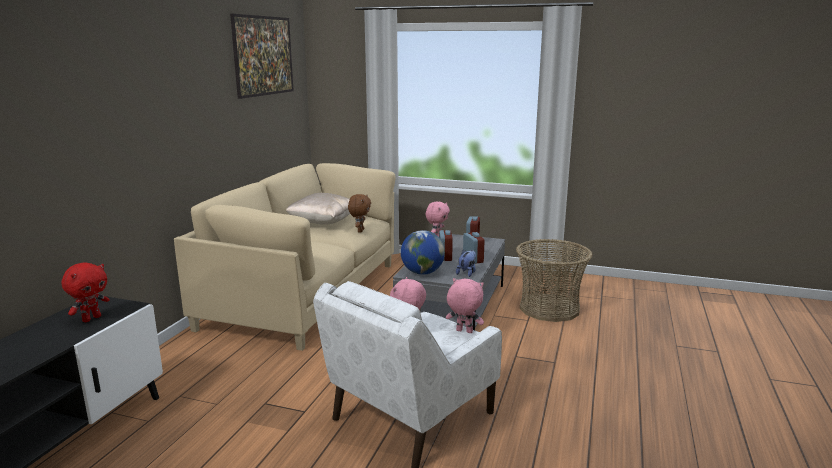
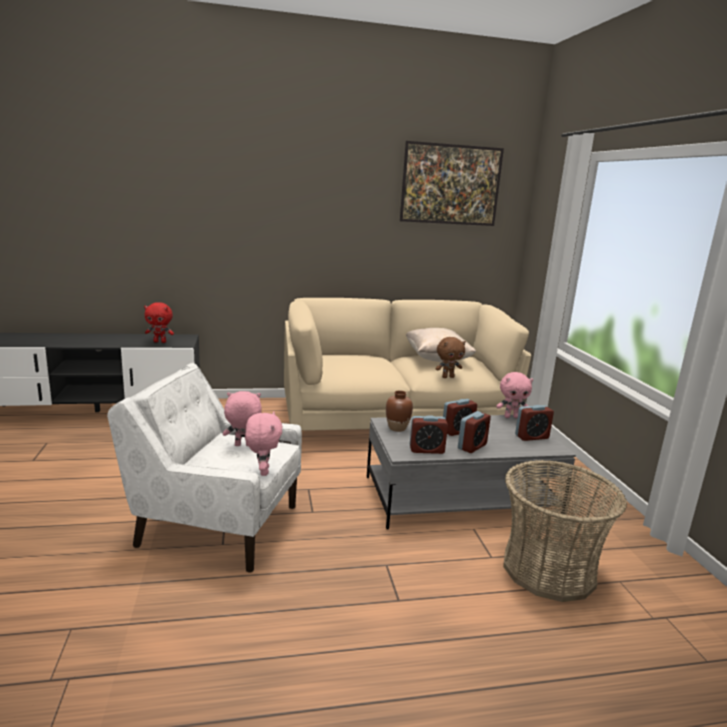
camera: 60 degrees right, 0 degrees up
(422, 273) = (397, 428): globe -> brown vase
(467, 273) = (426, 450): plush toy -> alarm clock

